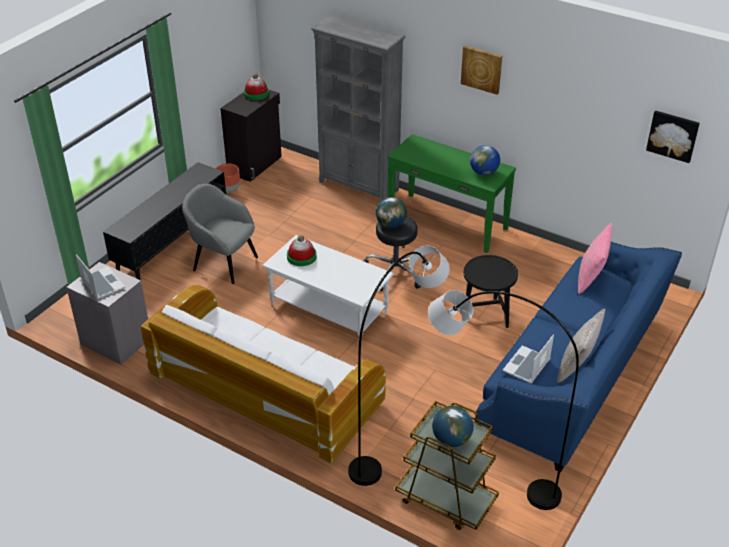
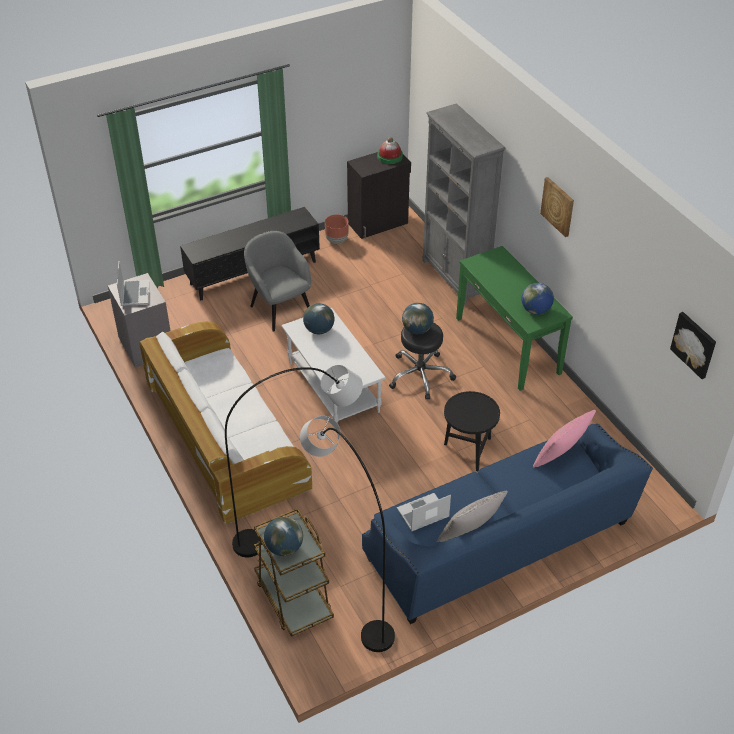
camera: 30 degrees right, 5 degrees up
(301, 256) = (319, 330): hat -> globe

